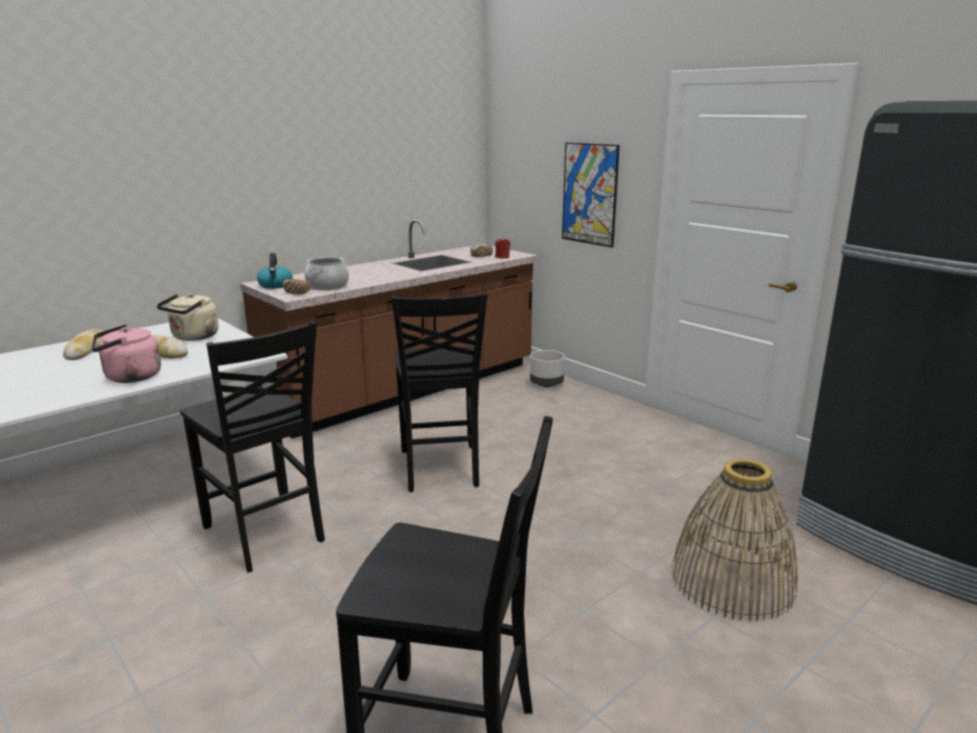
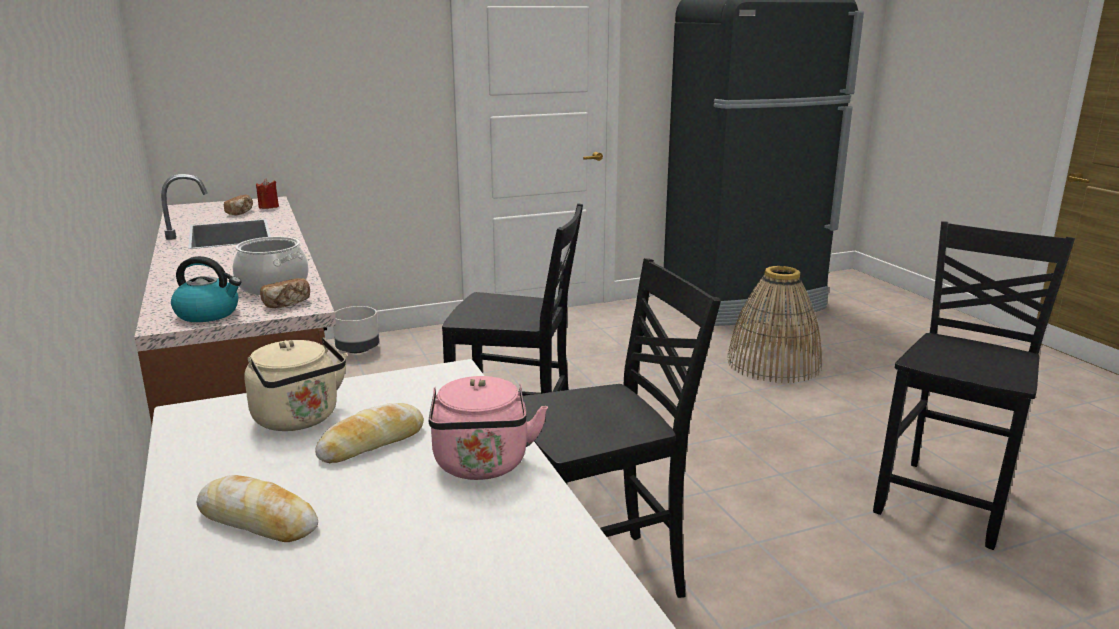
camera: 70 degrees left, 0 degrees up
(589, 194) = (353, 104): picture -> none

